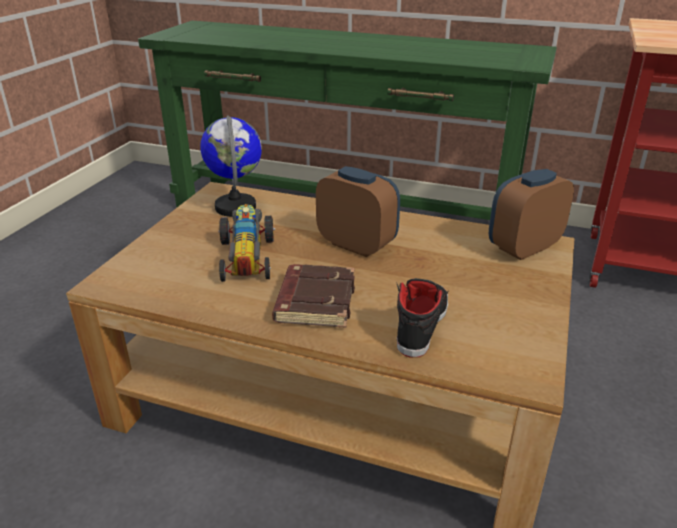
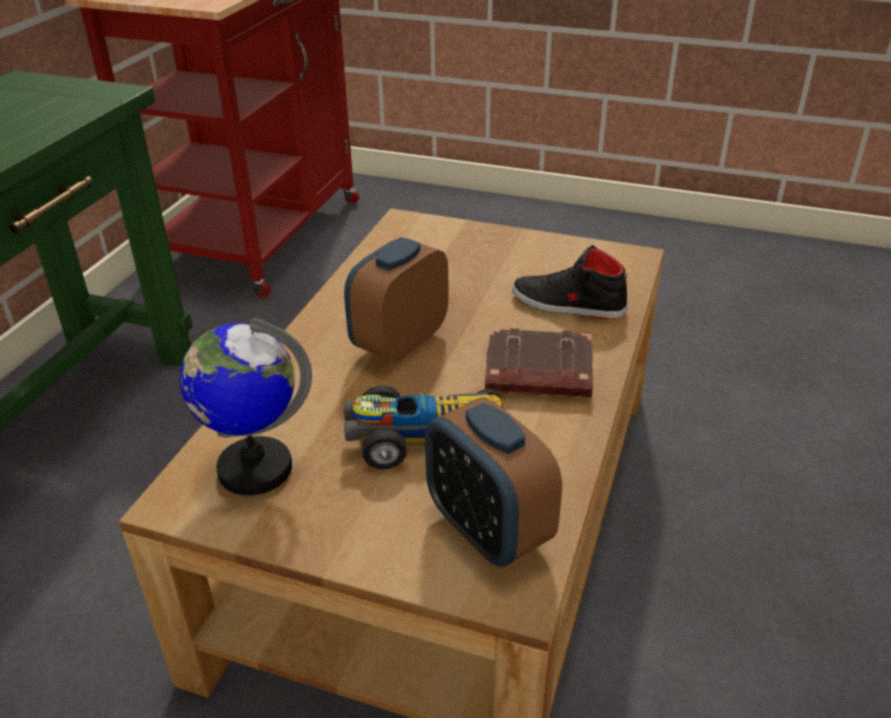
camera: 90 degrees left, 5 degrees up
(524, 248) = (412, 236): alarm clock -> alarm clock (488, 530)

